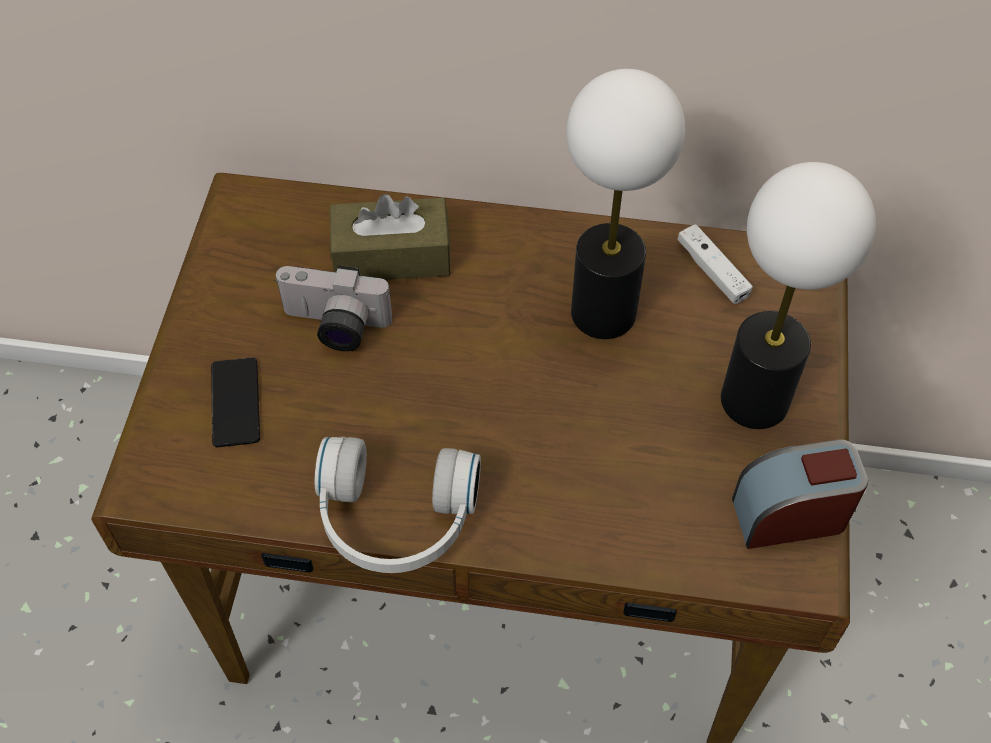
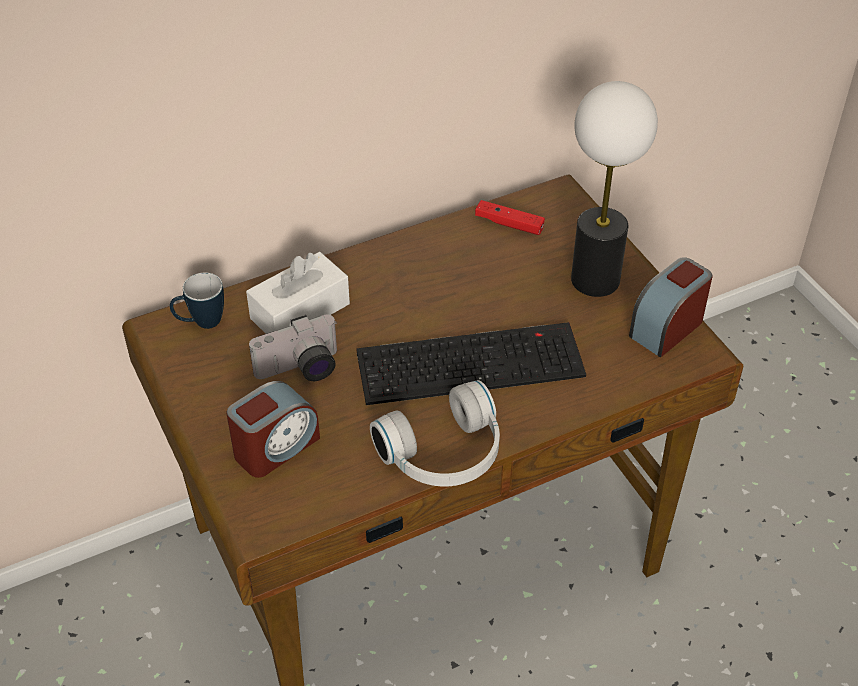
camera: 35 degrees left, 10 degrees down
(235, 403) = (275, 447): phone -> alarm clock
(284, 215) = (201, 323): none -> mug
(392, 256) = (300, 311): brown tissue box -> white tissue box
(521, 423) = (472, 362): none -> keyboard
(602, 312) = (465, 277): table lamp -> none
(712, 271) = (509, 224): white game controller -> red game controller

